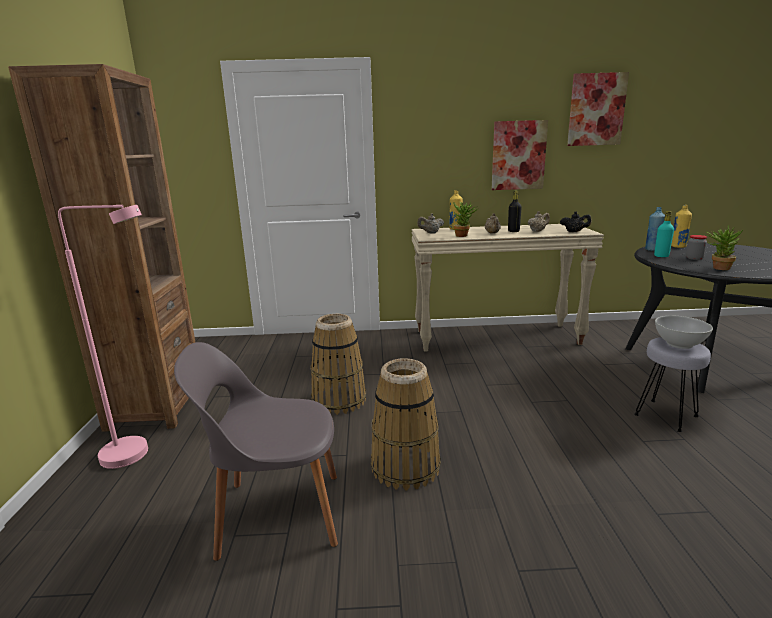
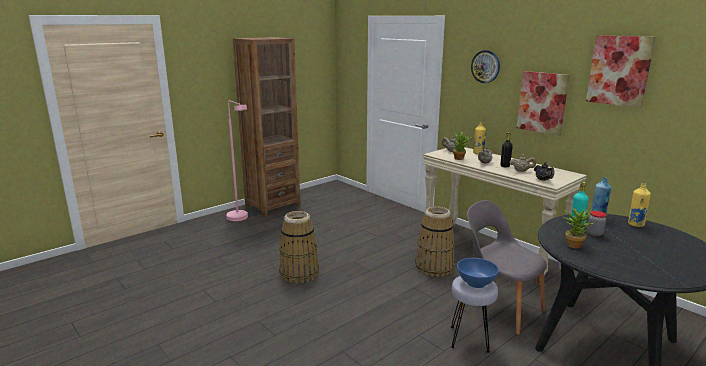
camera: 50 degrees right, 0 degrees up
(276, 513) = (237, 259): grey chair -> grey chair (499, 307)
(339, 400) = (333, 237): basket -> basket (434, 267)
(442, 121) = (485, 66): none -> wall clock
(679, 344) = (476, 283): white bowl -> blue bowl

